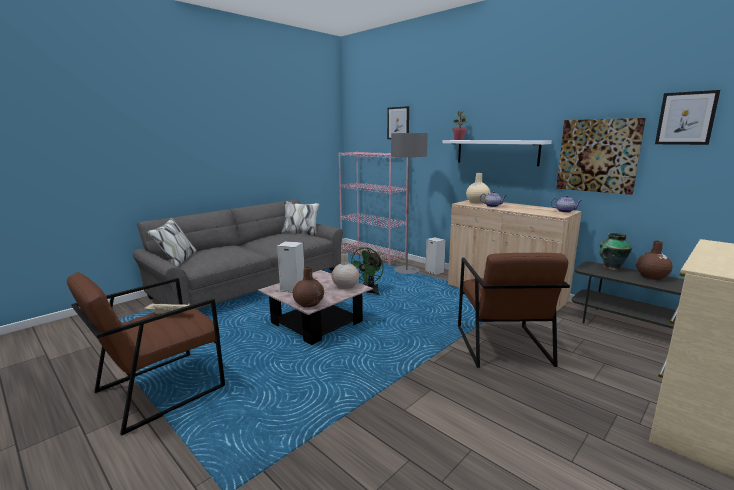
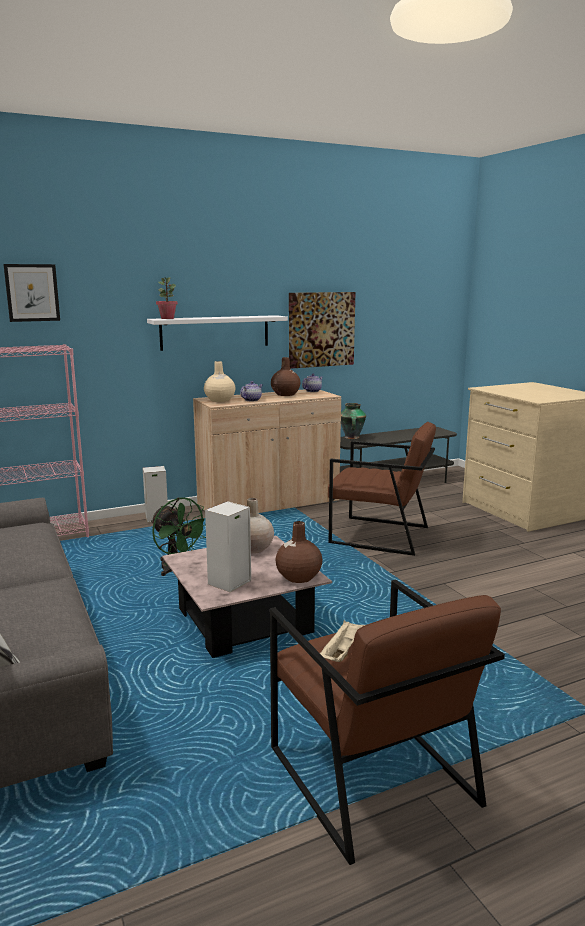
camera: 70 degrees left, 0 degrees up
(406, 271) = (130, 532): grey floor lamp -> none
(651, 276) = (382, 435): brown vase -> brown vase (285, 394)
(686, 118) = (378, 293): picture -> none

